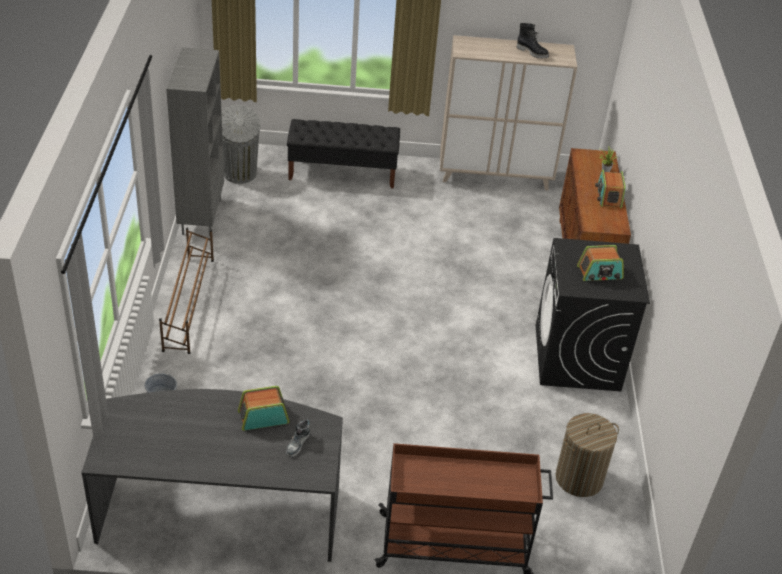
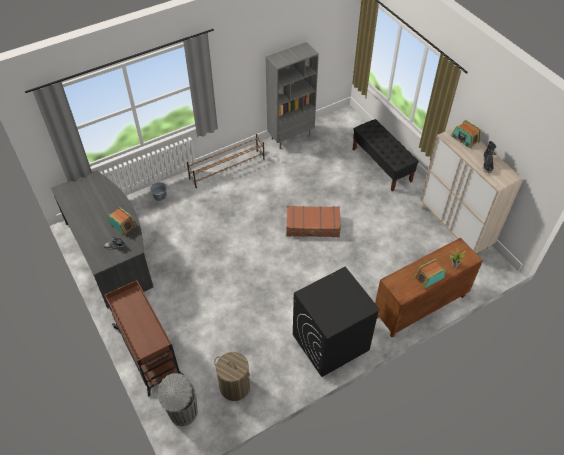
camera: 60 degrees right, 10 degrees up
(240, 174) = (336, 131): grey trash can -> grey trash can (182, 413)
(382, 279) = (313, 226): none -> brown suitcase
(600, 273) = (332, 302): radio -> radio (464, 139)

